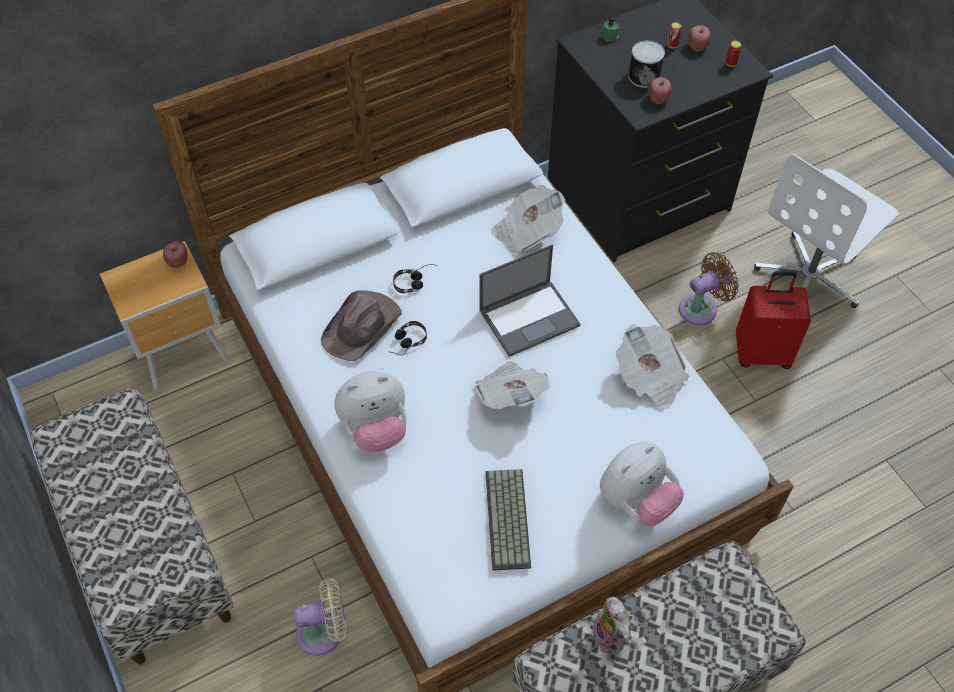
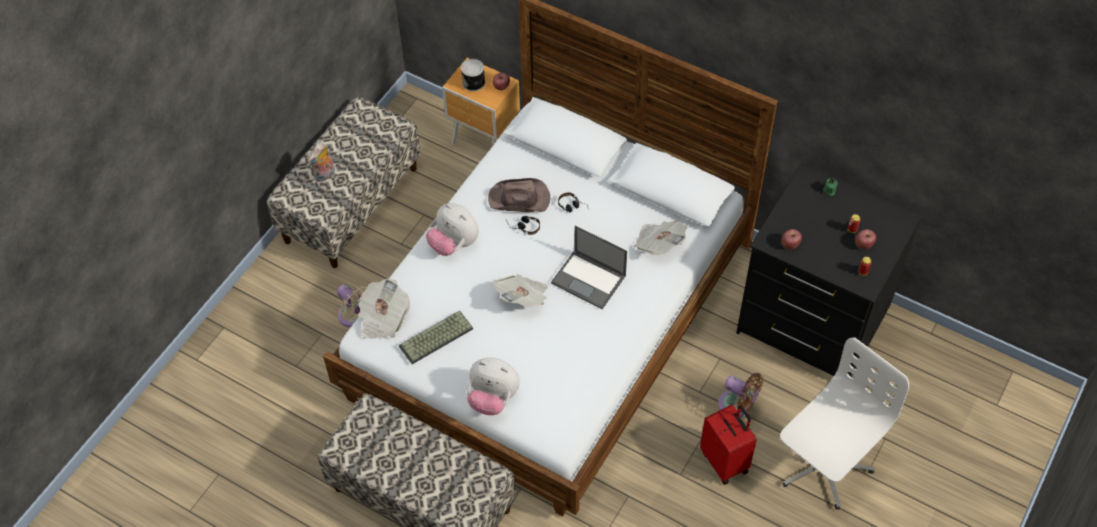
camera: 60 degrees right, 0 degrees up
(611, 637) = (405, 434): plush toy -> plush toy (325, 175)
(644, 76) = (806, 227): can -> can (474, 82)
(650, 377) = (589, 366): newspaper -> newspaper (383, 318)
(810, 276) = (823, 465): white office chair -> white office chair turned 120 degrees clockwise

